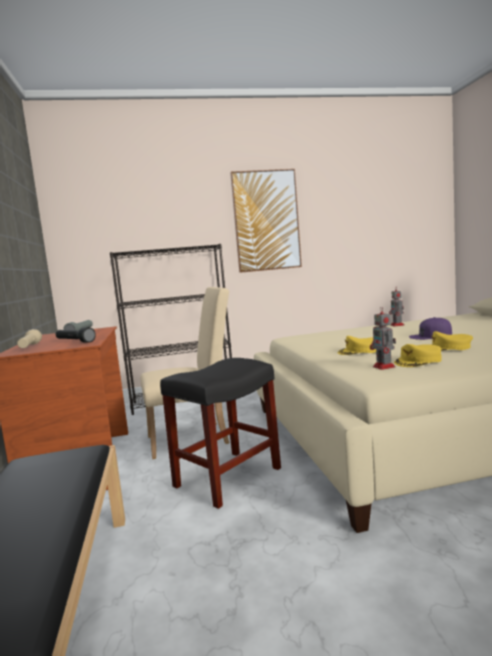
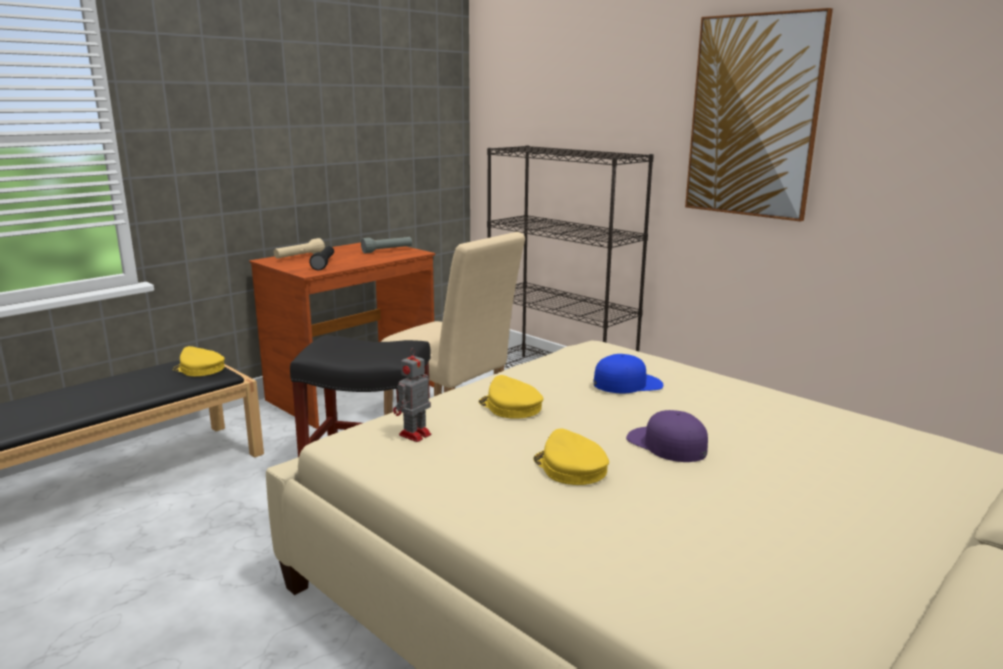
camera: 55 degrees right, 10 degrees up
(354, 334) = (628, 383): none -> blue cap
(397, 325) = (769, 406): toy robot -> none
(418, 361) = (459, 454): yellow cap -> yellow cap (199, 369)

